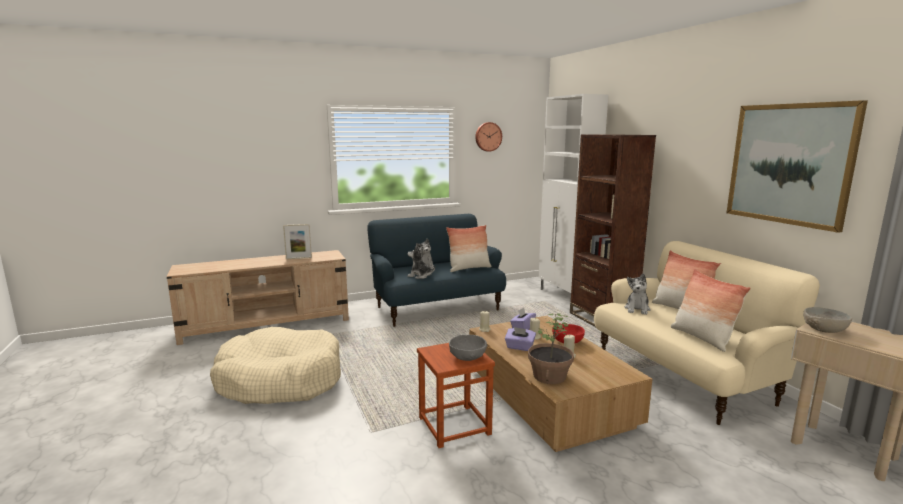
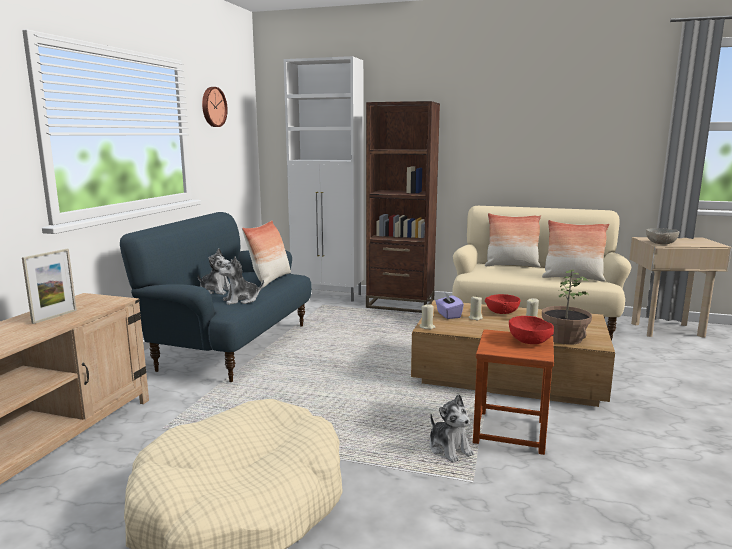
camera: 50 degrees left, 0 degrees up
(467, 357) = (530, 341): grey bowl -> red bowl
(519, 347) = (490, 329): purple tissue box -> none
(637, 309) = (492, 272): plush toy -> plush toy (449, 449)
(789, 164) = (580, 124): picture -> none

